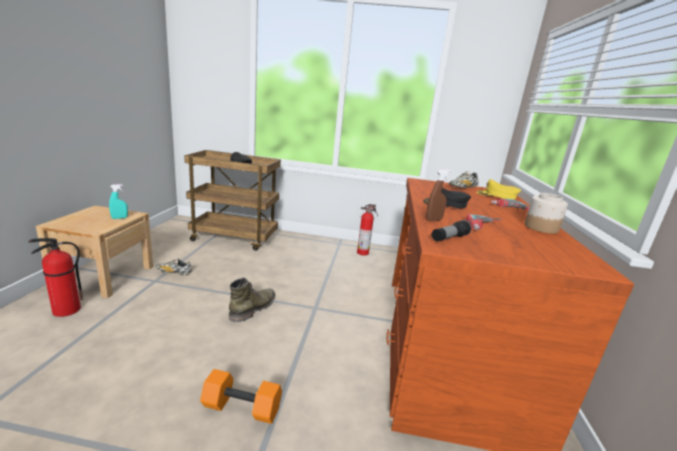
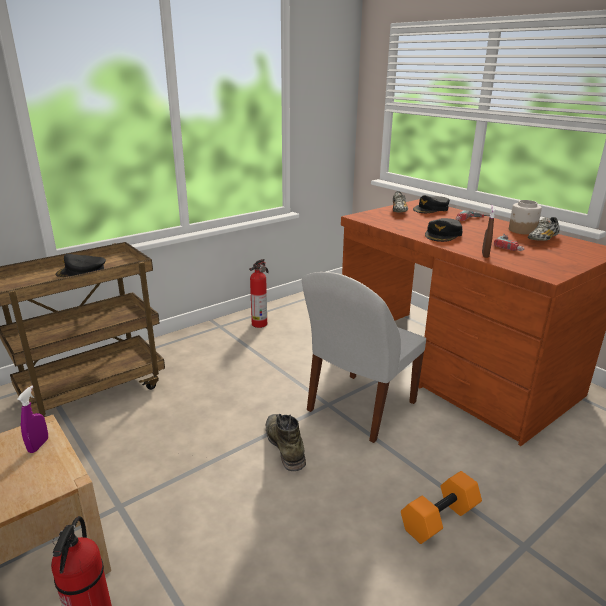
camera: 45 degrees left, 5 degrees up
(119, 218) = (38, 445): turquoise spray bottle -> purple spray bottle
(173, 272) = (118, 480): shoe -> shoe (542, 239)
(328, 322) = (359, 408): none -> white chair
(449, 238) = (532, 266): flashlight -> none
(497, 195) = (431, 209): yellow cap -> black cap

